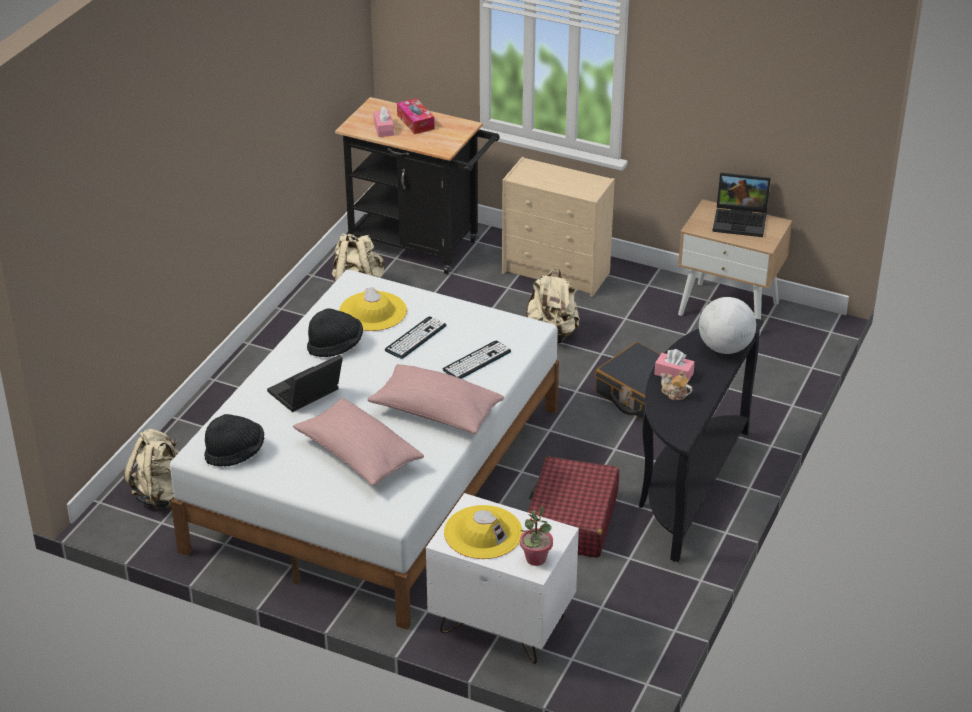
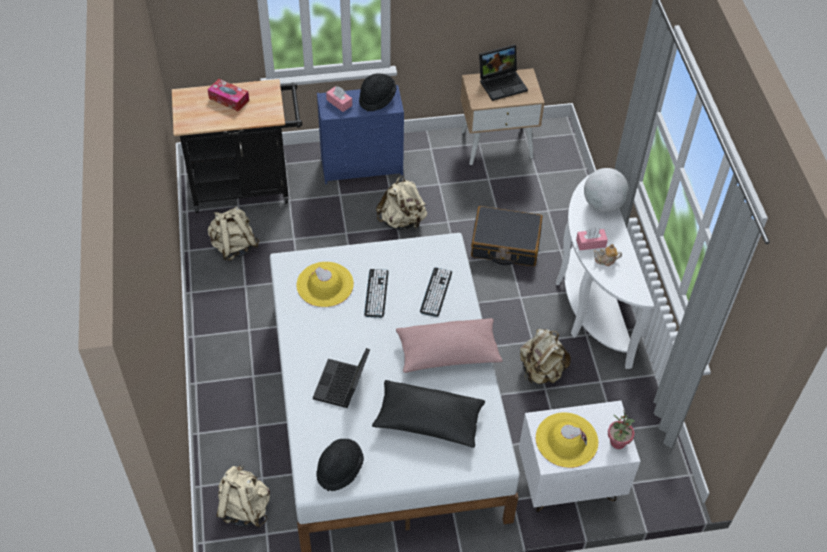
camera: 35 degrees left, 15 degrees up
(335, 346) = (325, 330): black hat -> black hat (377, 99)
(358, 455) = (428, 421): pink pillow -> black pillow
(383, 129) = (210, 116): pink tissue box -> pink tissue box (339, 103)
(557, 273) = (363, 166): beige dresser -> blue dresser
(571, 520) = (541, 371): red suitcase -> beige backpack
(686, 487) = (588, 305): black console table -> white console table

